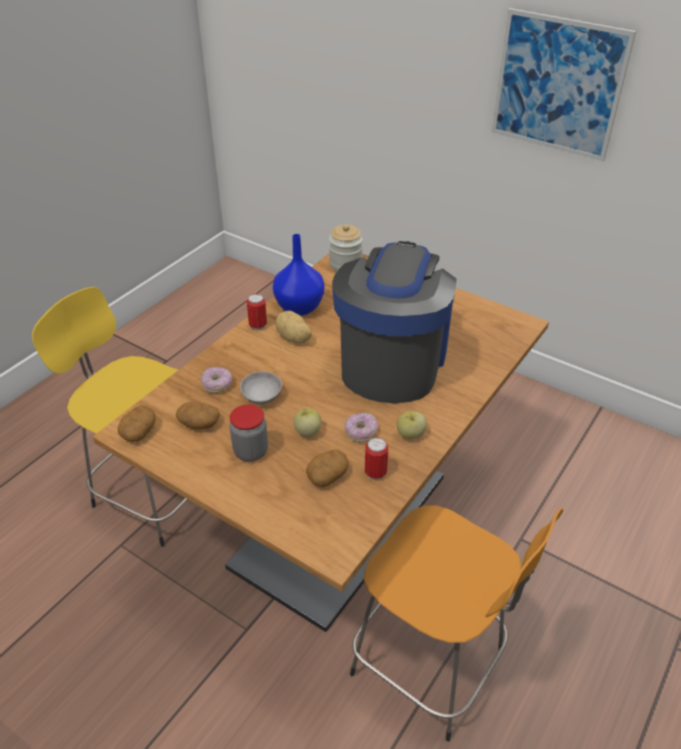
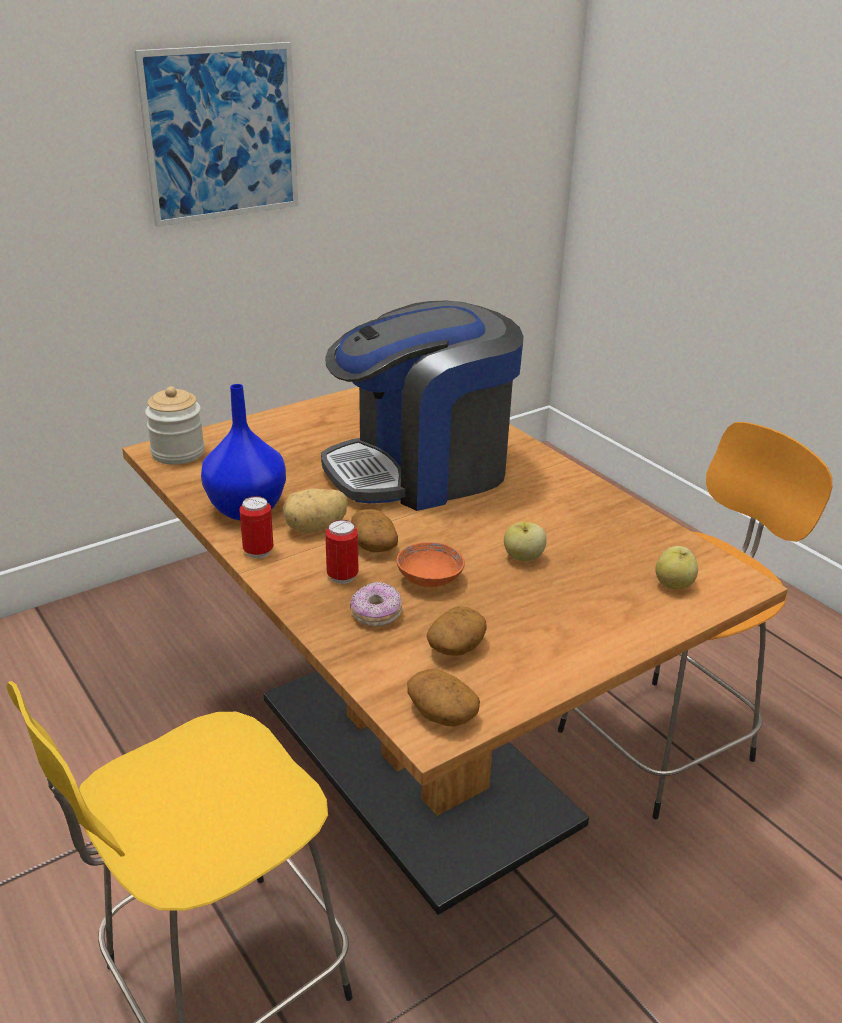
camera: 70 degrees left, 10 degrees down
(251, 451) = (540, 610): jar -> none
(262, 397) = (429, 579): grey bowl -> orange bowl
(327, 475) = (610, 560): potato -> potato (373, 544)
(361, 432) = (544, 520): donut -> none
(375, 473) = (619, 527): can -> can (342, 576)
(392, 361) = (422, 470): coffee machine -> coffee machine turned 60 degrees counterclockwise
(410, 434) = (563, 490): apple -> apple (674, 584)

